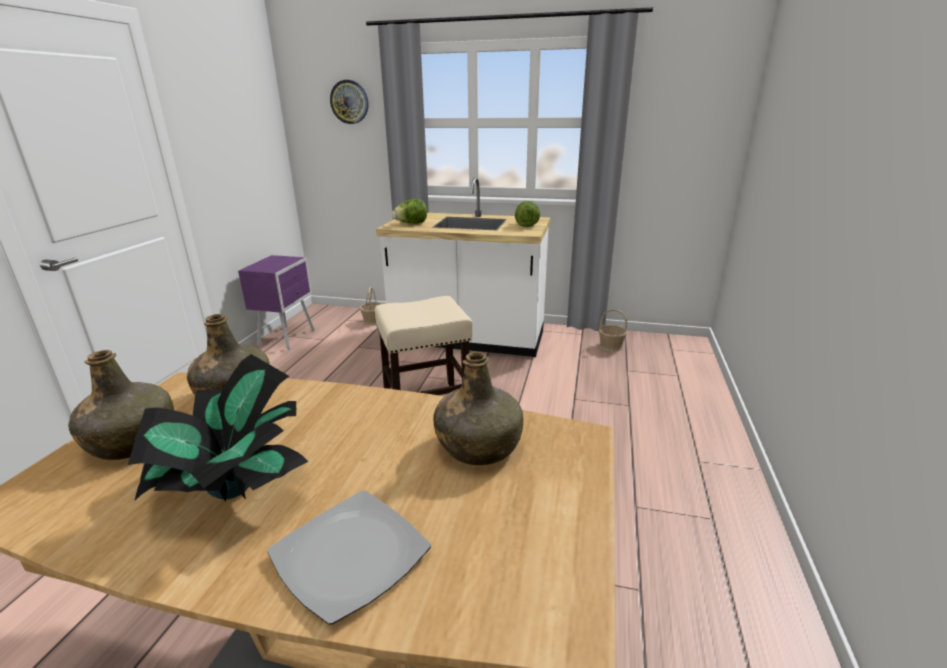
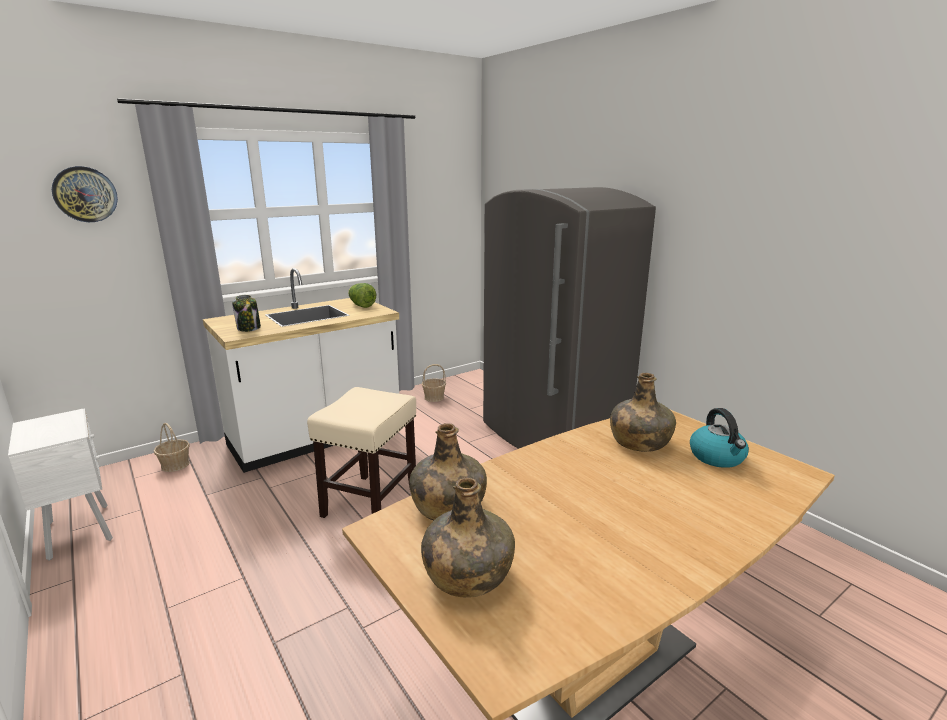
camera: 50 degrees left, 5 degrees down
(232, 489) = (601, 537): potted plant -> none
(288, 337) = (80, 530): purple nightstand -> white nightstand
(350, 557) = (714, 511): plate -> none
(411, 223) = (249, 328): lettuce -> jar
(513, 519) = (717, 457): none -> kettle
(675, 436) = (553, 434): none -> grey fridge

